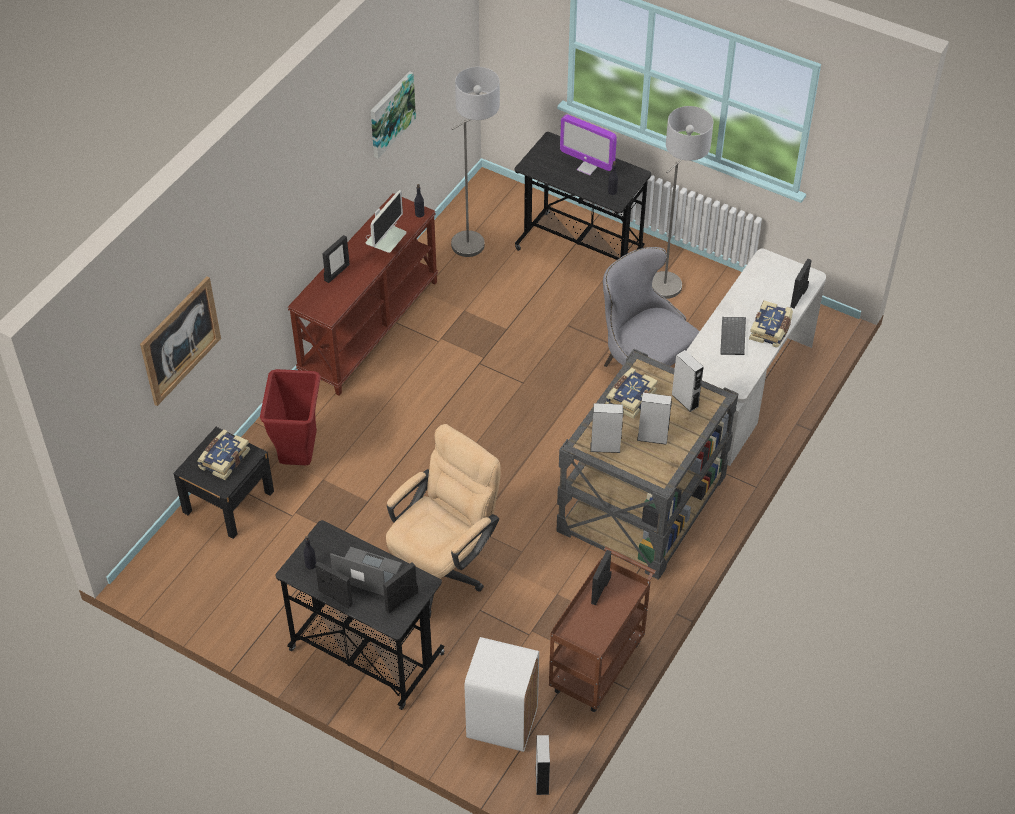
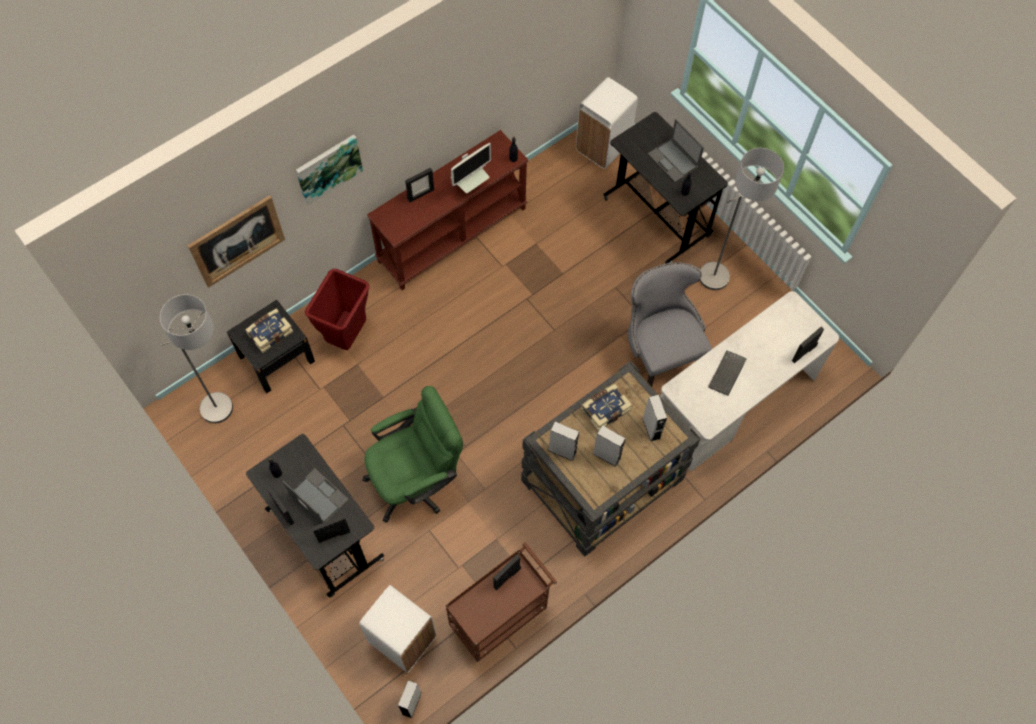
camera: 20 degrees right, 15 degrees up
(391, 113) = (505, 69): picture -> picture (328, 168)
(443, 567) = (416, 480): beige office chair -> green office chair
(475, 240) = (574, 178): grey floor lamp -> grey floor lamp (226, 405)
(492, 204) = (603, 147): none -> white trash can
(587, 168) = (673, 160): monitor -> laptop
(771, 330) = (763, 378): book -> none

